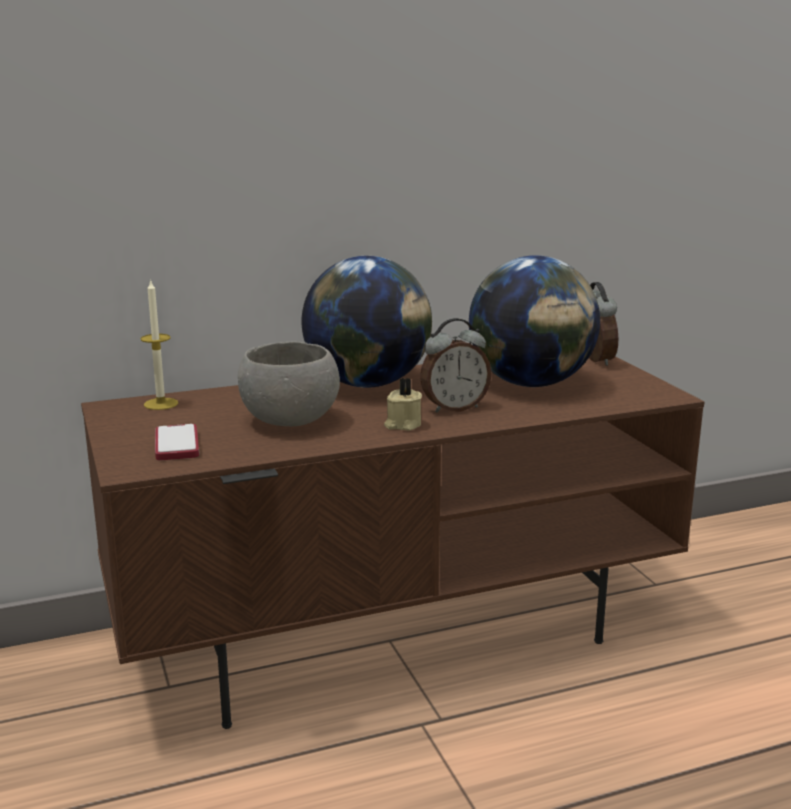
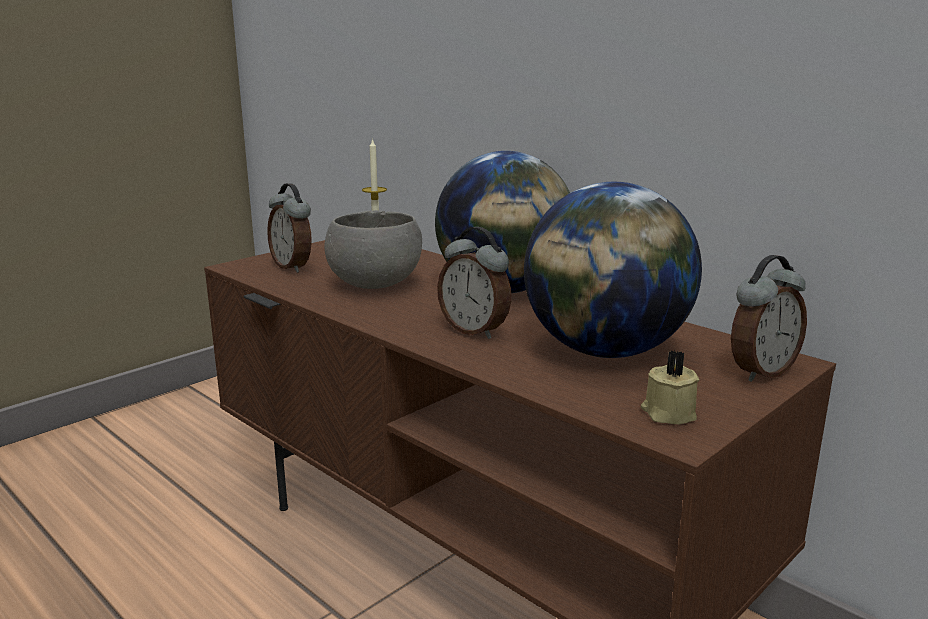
camera: 65 degrees right, 0 degrees up
(177, 444) = (293, 267): phone -> alarm clock
(402, 425) = (403, 320): beige candle -> beige candle (667, 413)

